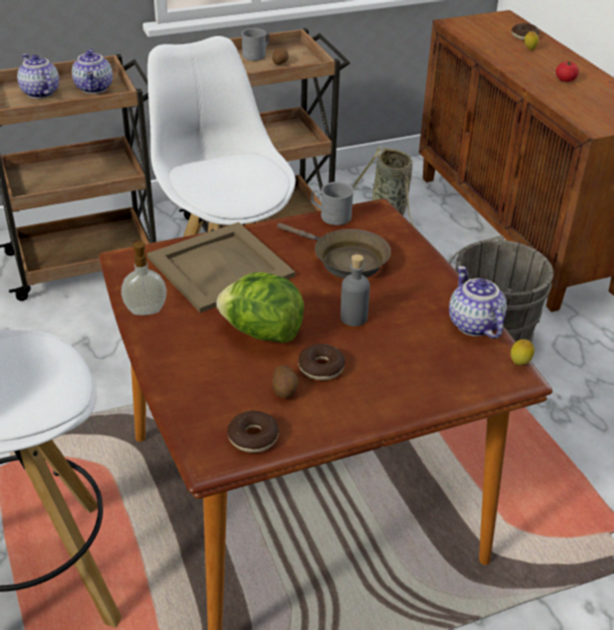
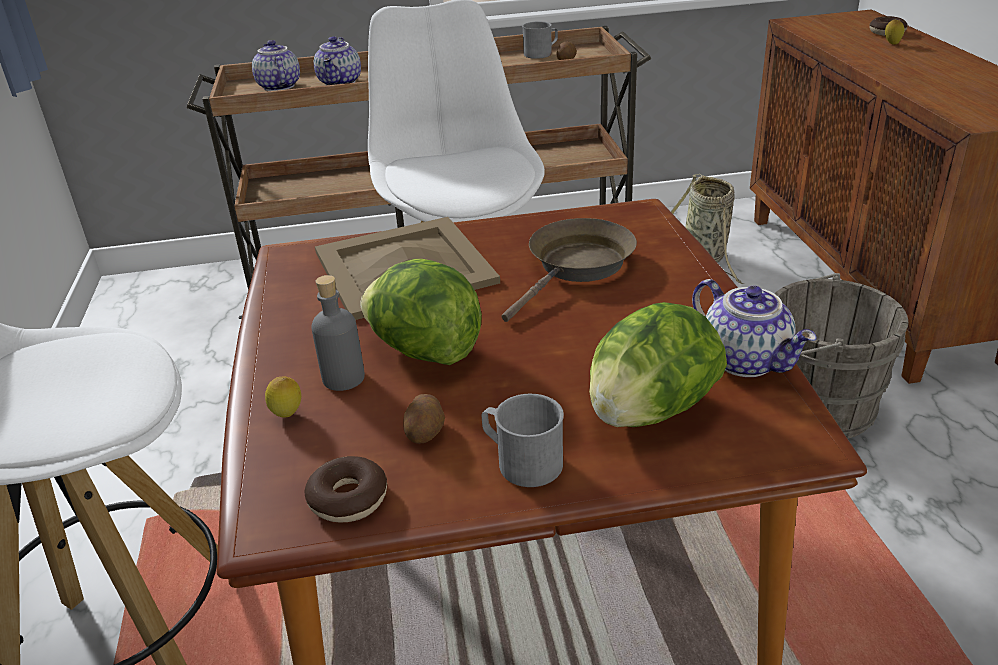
camera: 15 degrees right, 5 degrees down
(146, 310) = (282, 313): soap dispenser -> none
(321, 368) = (492, 405): donut -> none
(331, 216) = (576, 215): grey mug -> grey mug (521, 461)
(345, 260) = (577, 267): brown frying pan -> brown frying pan turned 105 degrees counterclockwise
(353, 318) = (565, 340): grey bottle -> grey bottle (343, 378)
(421, 364) = (650, 412): none -> lettuce
(473, 324) = (747, 360): teapot -> teapot turned 150 degrees clockwise
(519, 364) = (814, 423): lemon -> lemon (288, 416)
(565, 80) = (938, 73): tomato -> none

